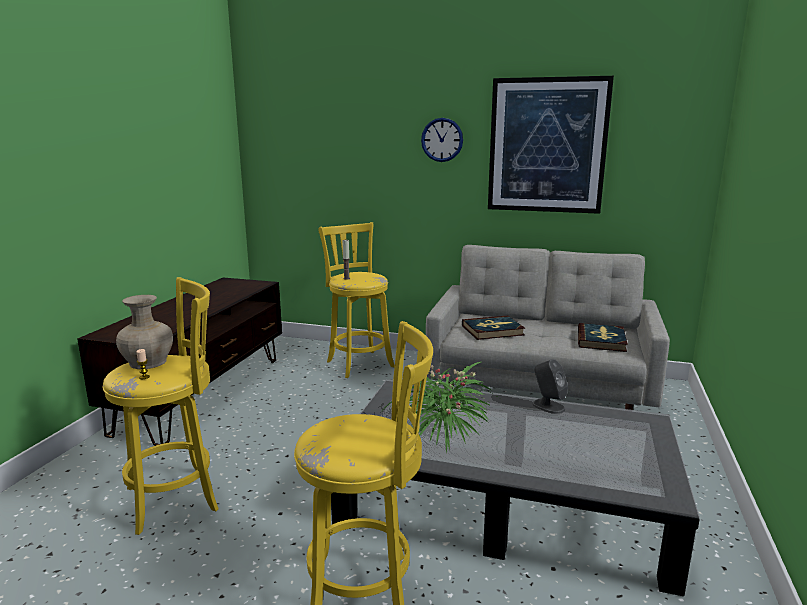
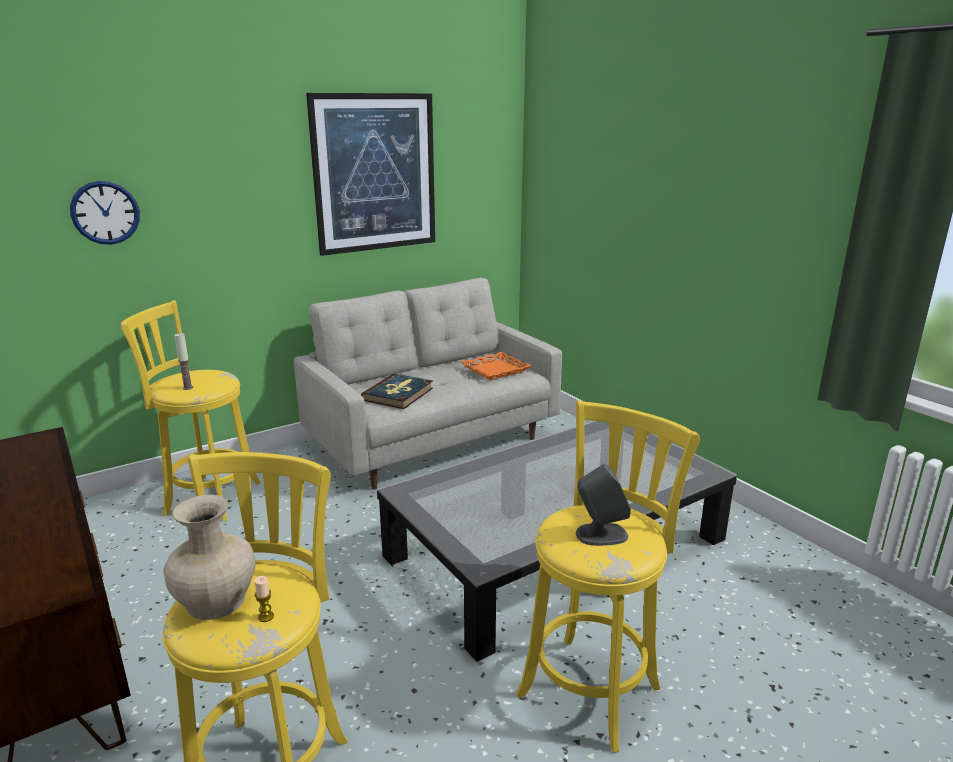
camera: 50 degrees left, 5 degrees up
(442, 140) = (250, 174): wall clock -> wall clock (105, 213)
(442, 428) = (512, 504): potted plant -> none
(548, 406) = (543, 445): grey speaker -> grey speaker (601, 534)
(601, 340) = (495, 370): book -> orange tray

